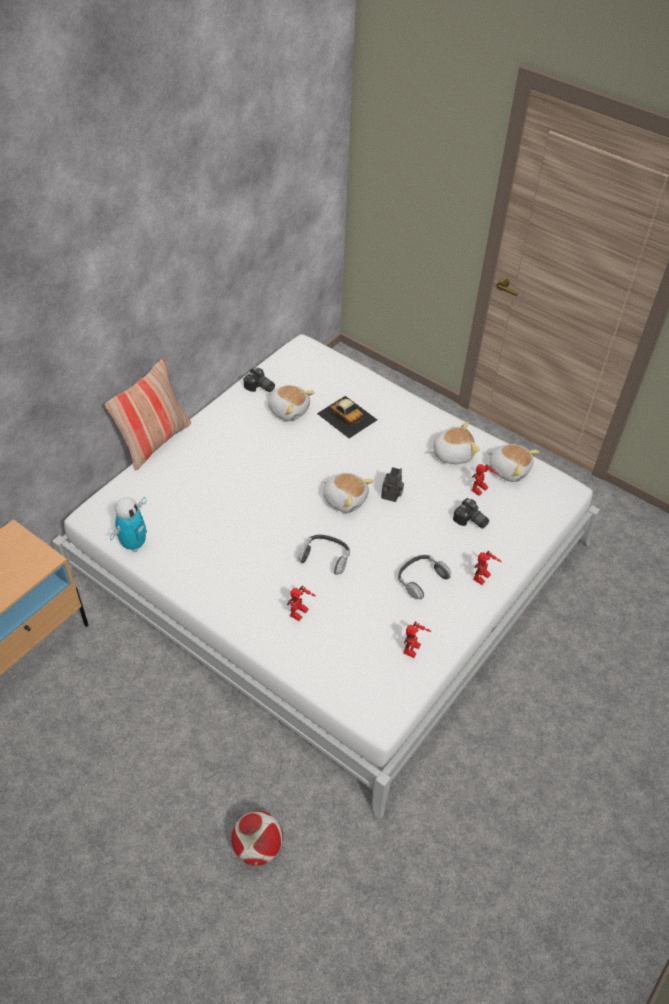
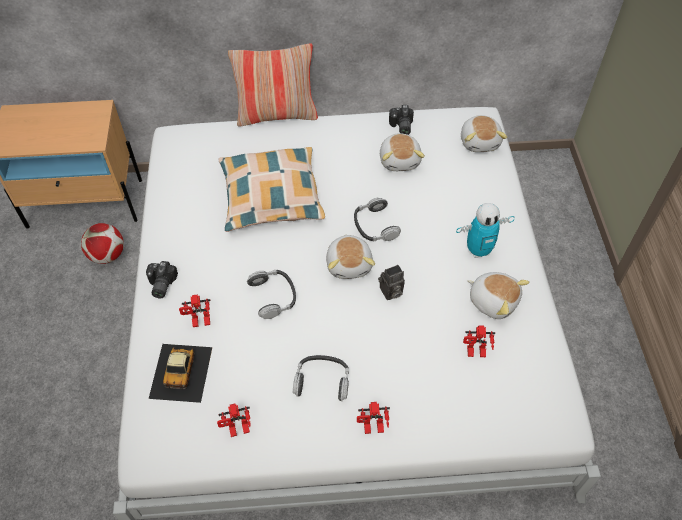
camera: 50 degrees right, 5 degrees up
(134, 544) = (169, 177): toy robot -> toy robot (478, 250)
(232, 498) = (271, 196): none -> pillow
(258, 847) = (39, 468): football -> football (108, 255)
(328, 464) = (374, 226): none -> headphones
(347, 416) = (440, 199): toy car -> toy car (181, 372)
(470, 521) = (429, 371): camera -> camera (160, 285)
(509, 469) = (529, 357): plush toy -> plush toy (480, 142)

